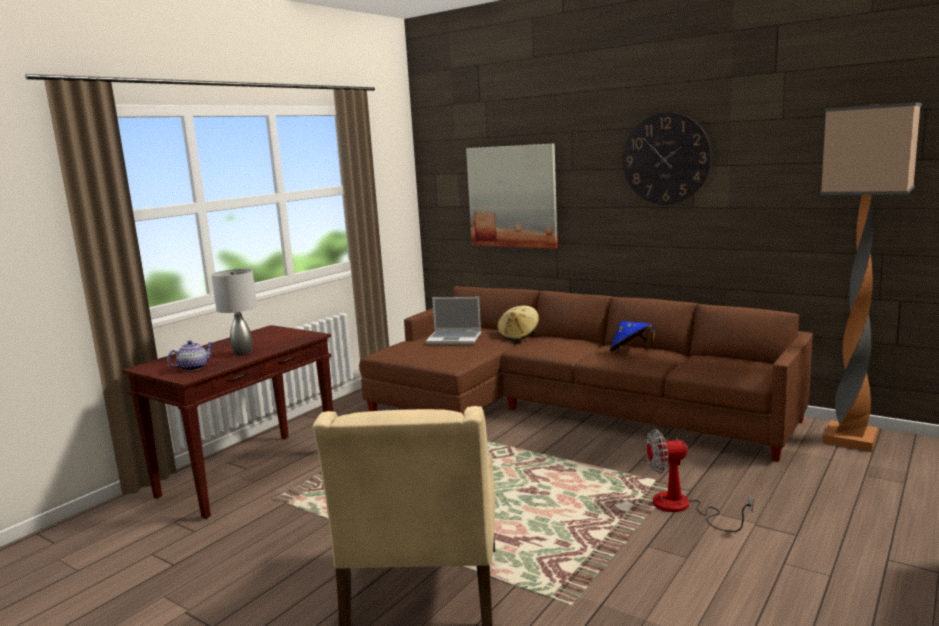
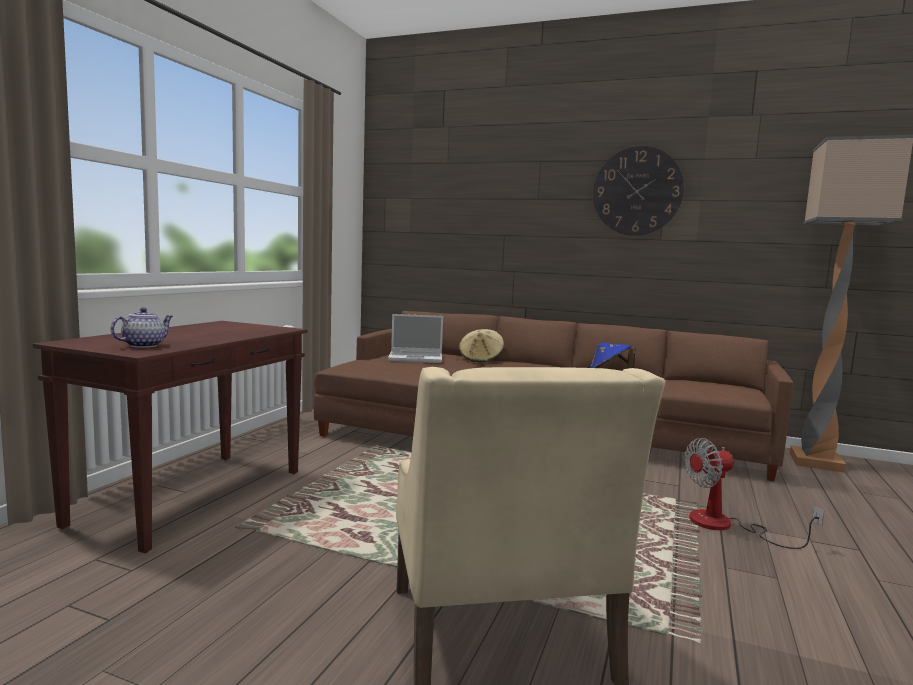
camera: 15 degrees left, 5 degrees down
(243, 353) = (207, 337): grey table lamp -> none
(512, 196) = (470, 223): picture -> none

